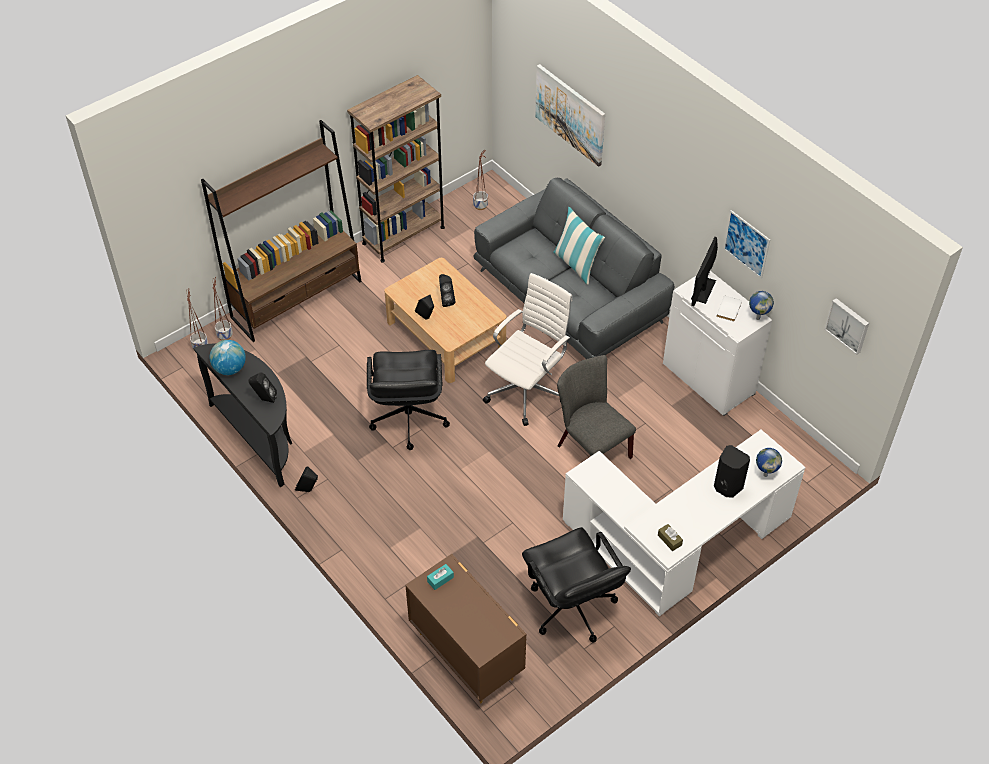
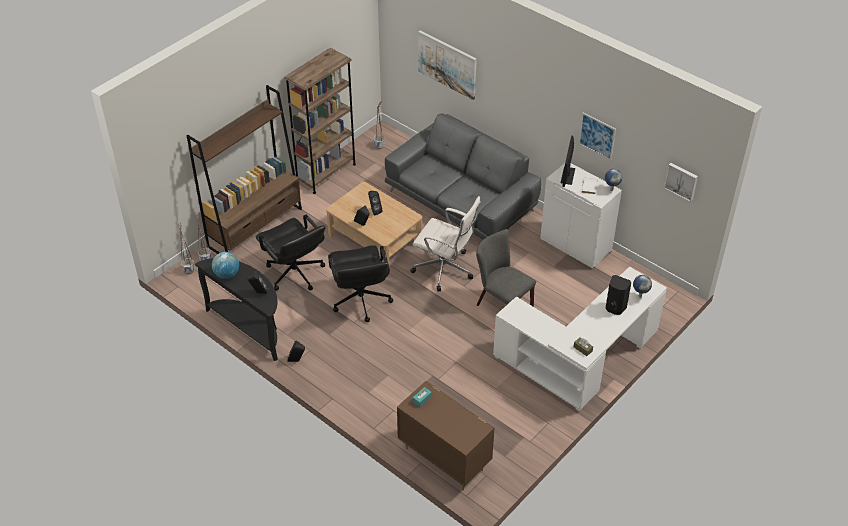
camera: 10 degrees left, 5 degrees down
(527, 390) = (445, 269): white office chair -> white office chair turned 90 degrees clockwise
(572, 608) = (514, 415): black office chair -> black office chair (295, 274)
(576, 264) = (465, 175): pillow -> none

